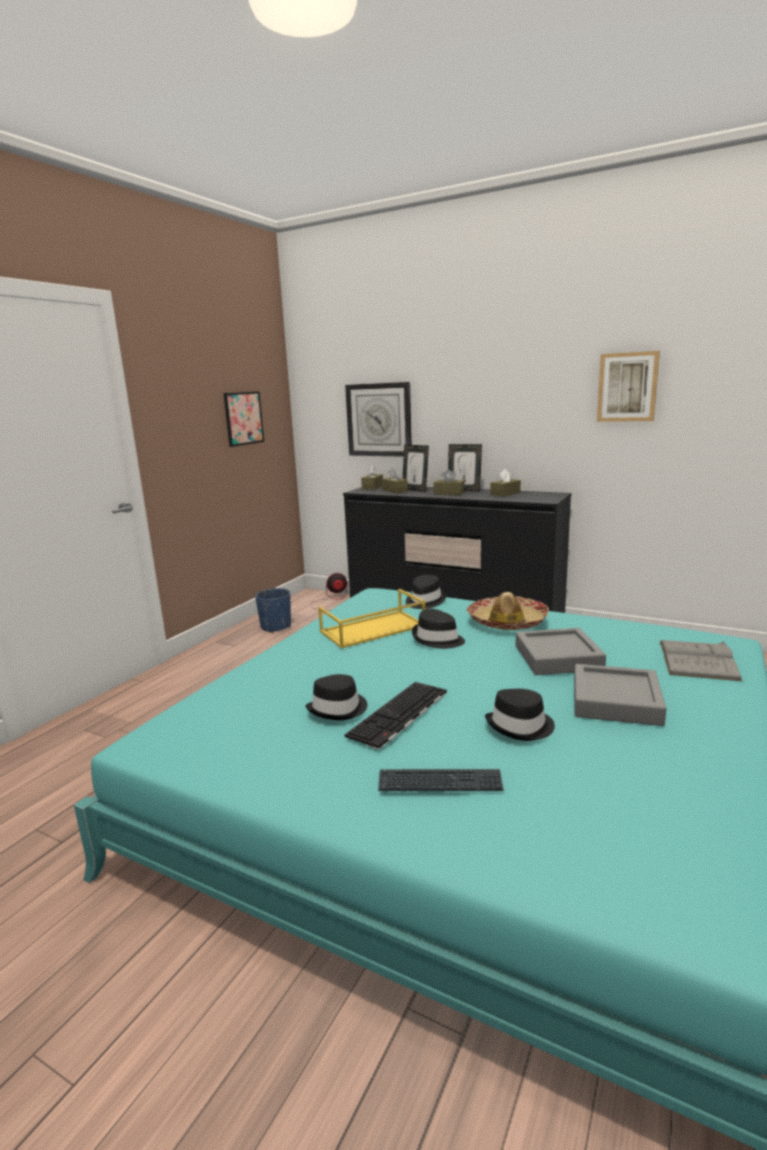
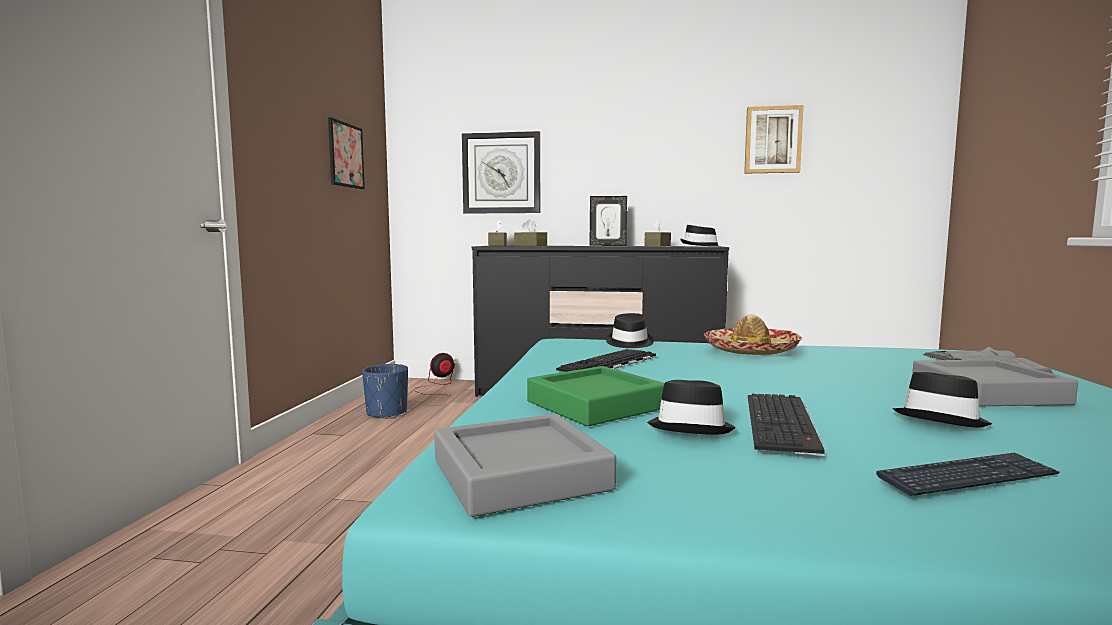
camera: 20 degrees left, 10 degrees down
(306, 678) = (595, 405): none -> green tray
(372, 629) = (609, 363): yellow tray -> keyboard
(415, 490) = (553, 245): picture frame -> none
(437, 639) = (703, 365): black hat -> black hat (700, 246)
(449, 493) = (596, 246): brown tissue box -> none
(558, 658) = (858, 369): grey tray -> grey tray (520, 475)

